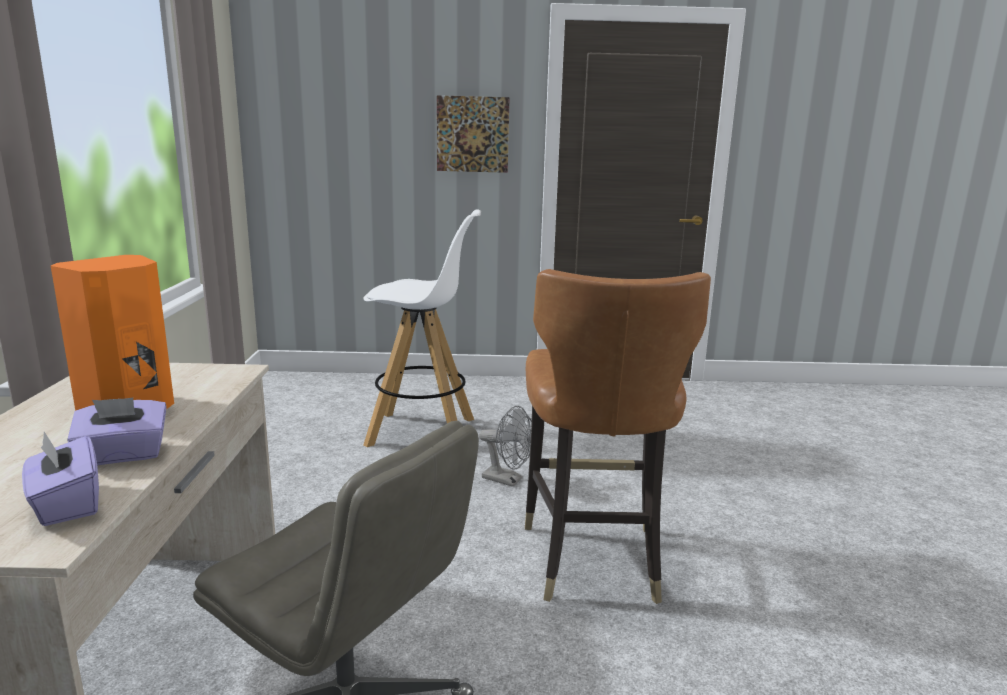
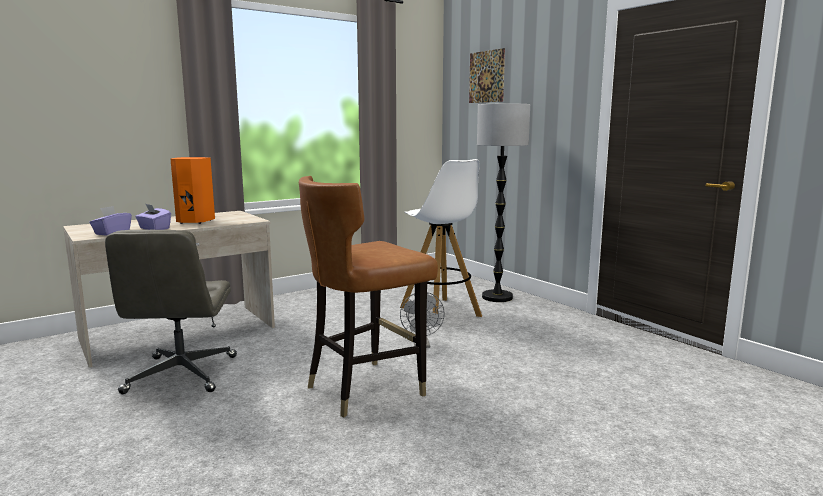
camera: 55 degrees right, 5 degrees down
(430, 390) = (497, 297): none -> floor lamp
(472, 134) = (553, 109): picture -> picture (486, 76)

